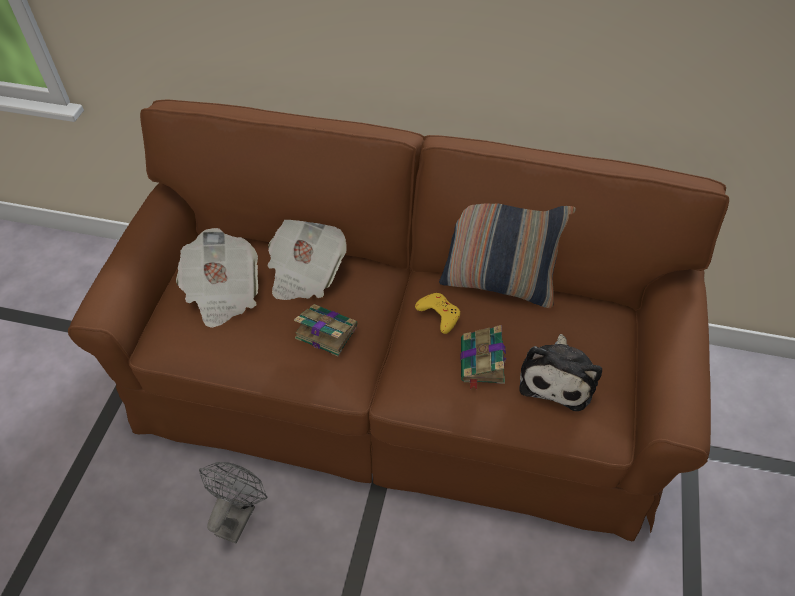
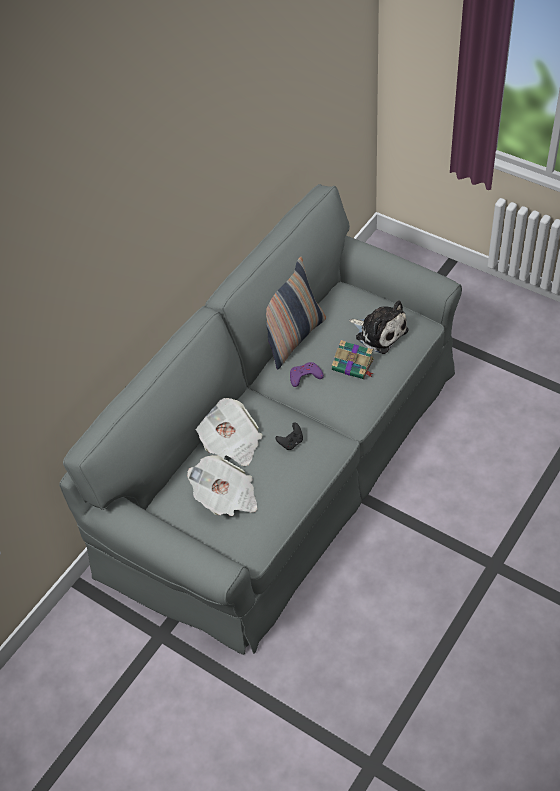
camera: 65 degrees left, 0 degrees up
(238, 514) = (353, 591): grey fan -> none
(325, 331) = (291, 442): book -> black game controller
(398, 384) = (286, 464): brown sofa -> grey sofa
(439, 314) = (305, 376): yellow game controller -> purple game controller

